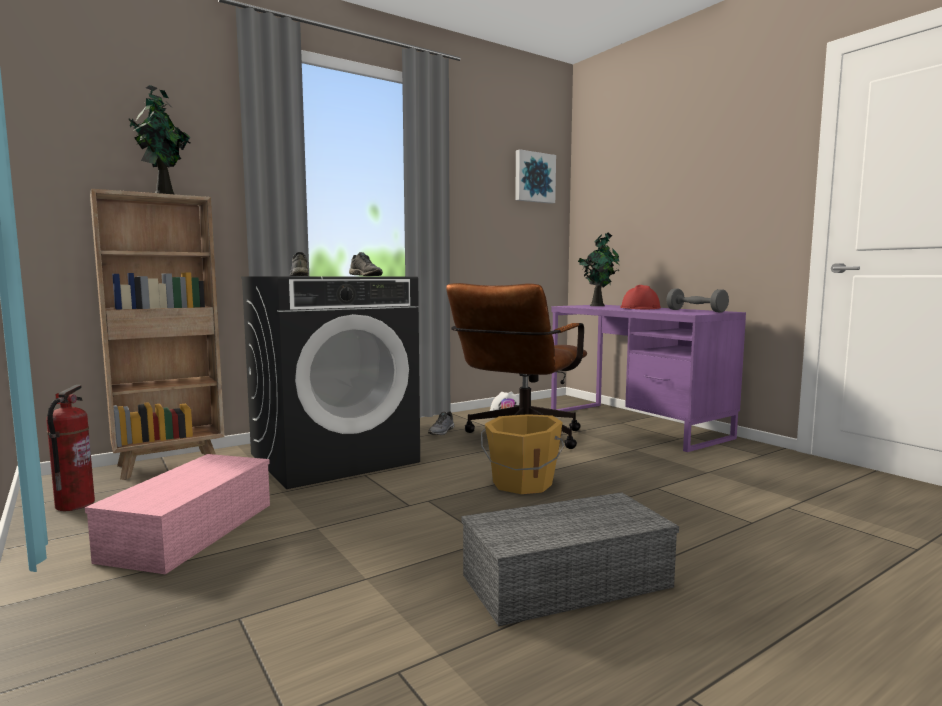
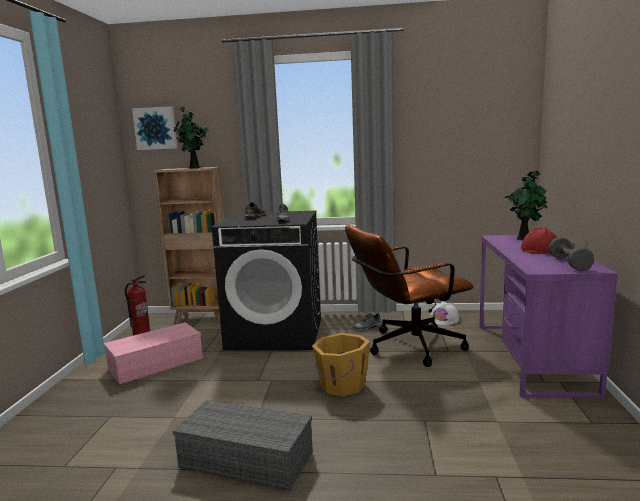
camera: 40 degrees right, 5 degrees up
(534, 177) = (493, 113): picture -> picture (156, 128)

